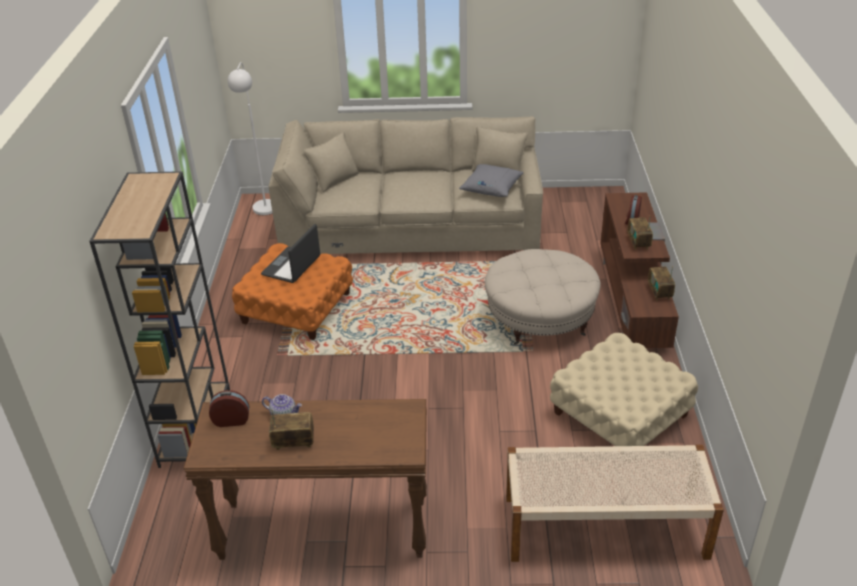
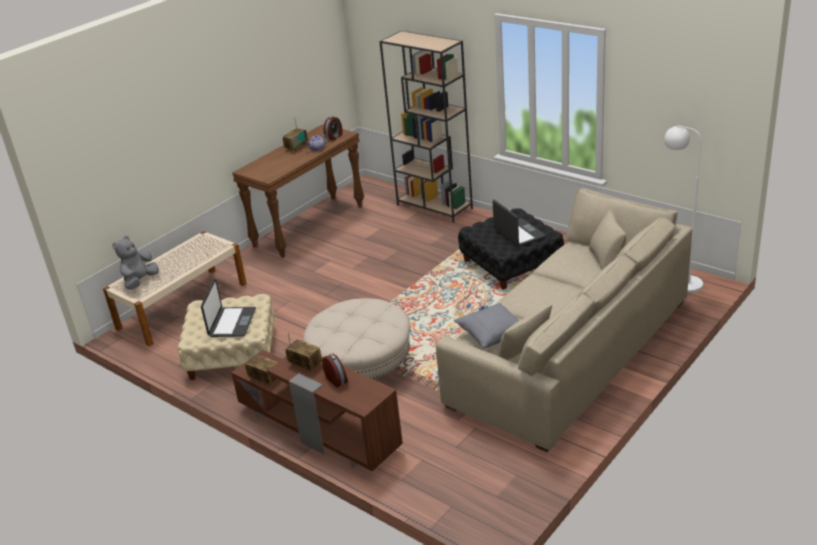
camera: 130 degrees right, 5 degrees down
(296, 308) = (511, 264): orange ottoman -> black ottoman
(624, 367) = (231, 323): none -> laptop
(671, 480) = (140, 281): none -> grey plush toy

